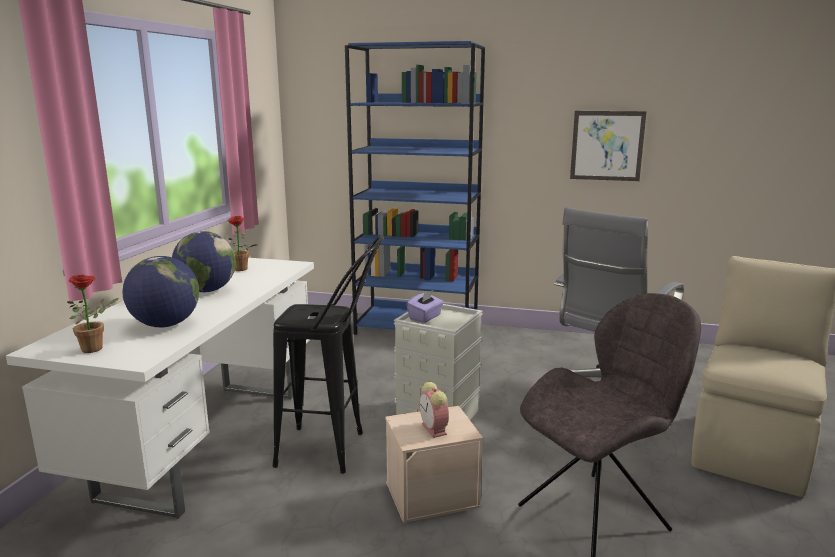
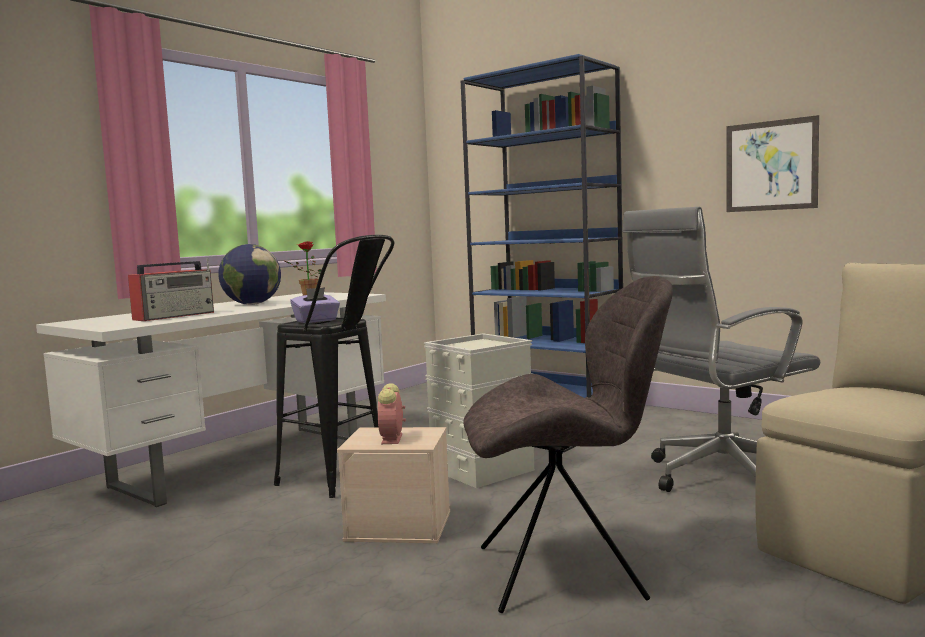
camera: 25 degrees right, 10 degrees down
(97, 348) = (99, 323): potted plant -> none
(165, 325) = (175, 316): globe -> radio
(425, 317) = (465, 344): purple tissue box -> purple tissue box (316, 321)

